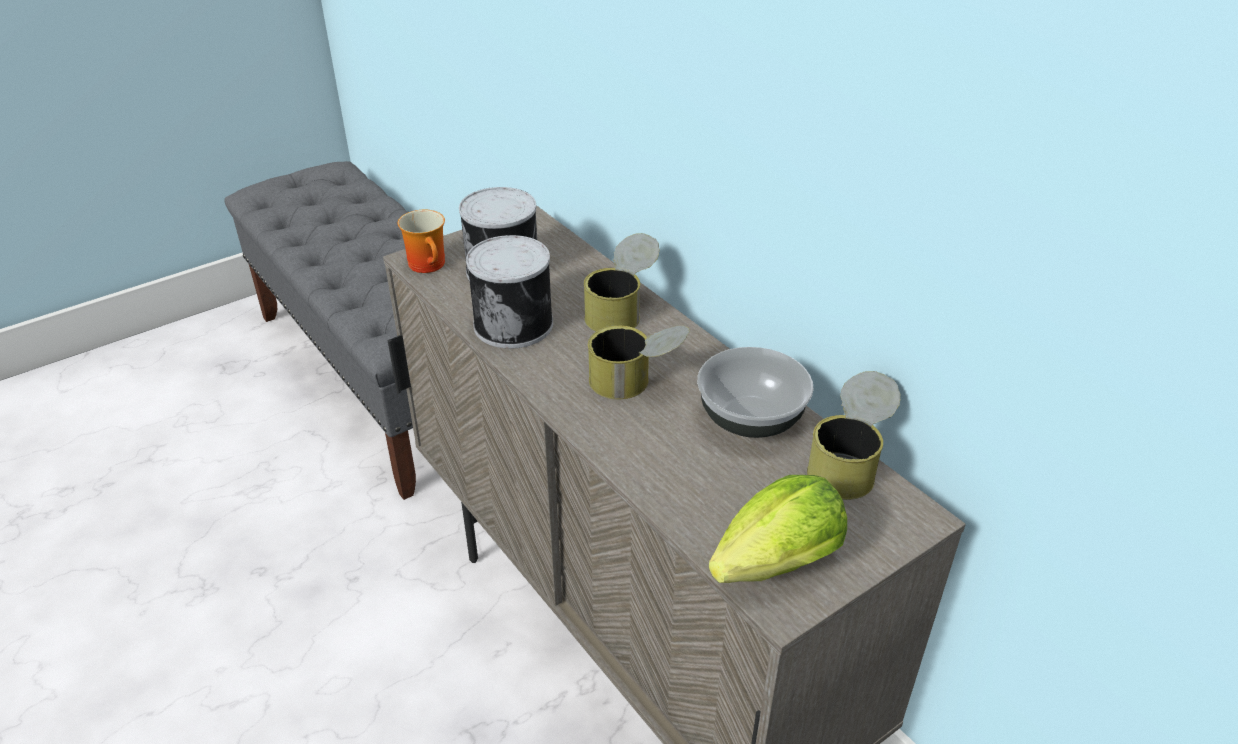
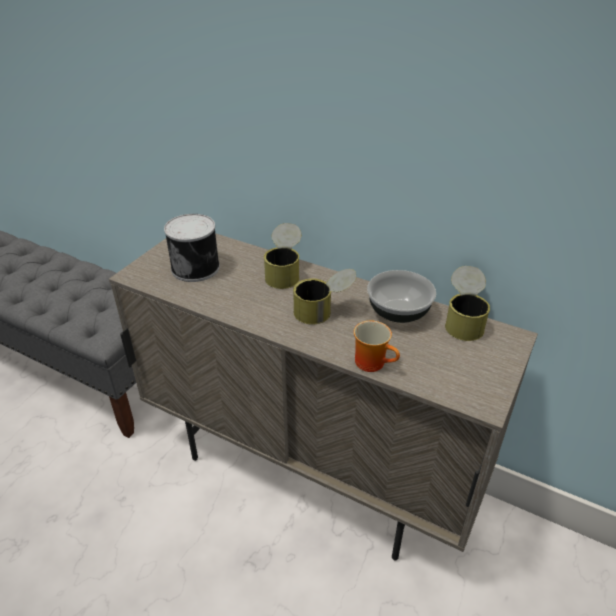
camera: 25 degrees left, 0 degrees up
(431, 265) = (146, 276): mug -> mug (374, 362)
(515, 323) = (226, 297): can -> none
(770, 568) = (467, 388): lettuce -> none

